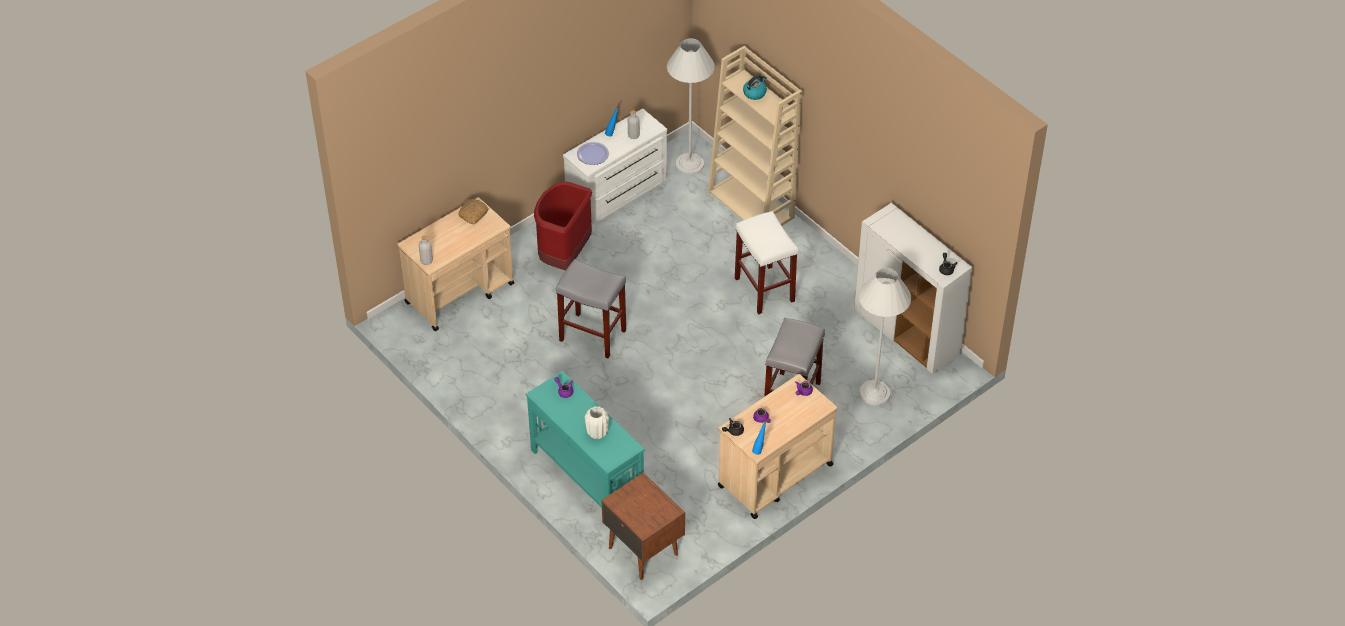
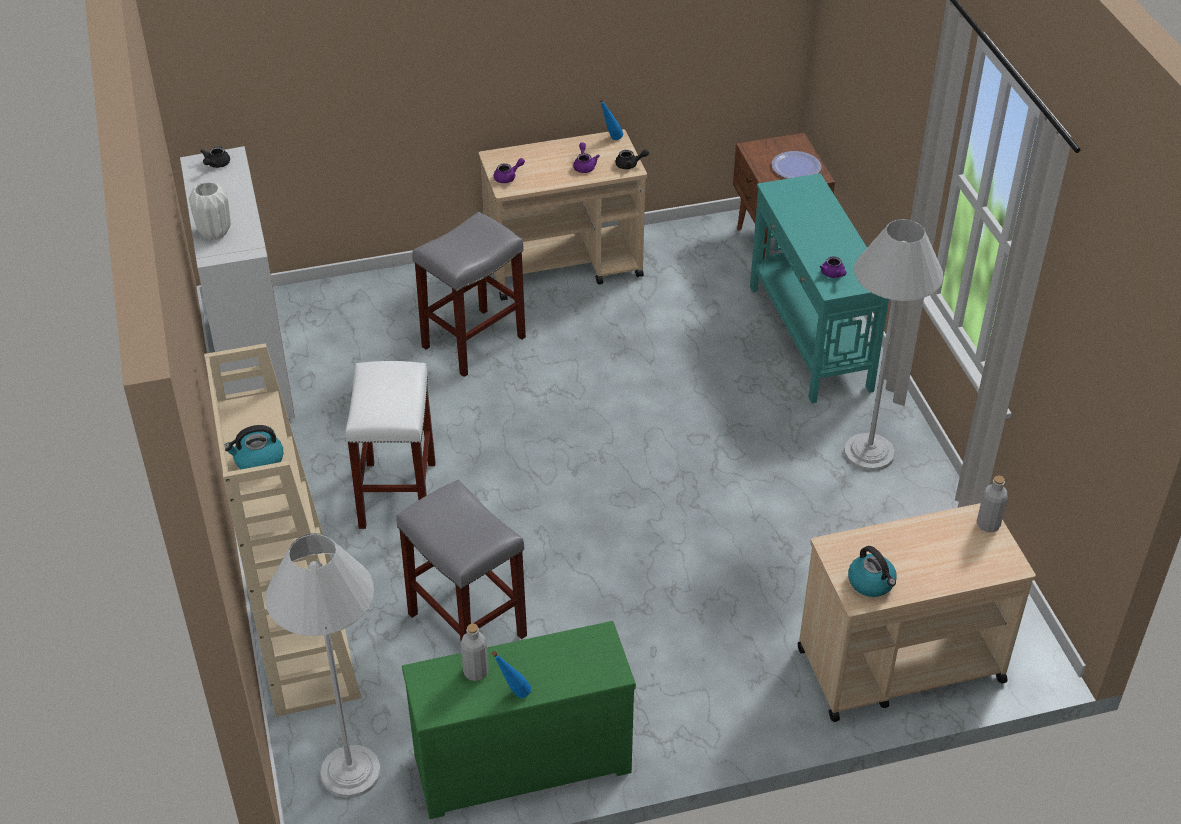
camera: 155 degrees left, 5 degrees down
(473, 214) = (871, 583): bread -> kettle
(564, 256) = (685, 669): red trash can -> none
(593, 154) = (577, 660): plate -> plate (796, 167)
(593, 335) = (704, 516): grey stool -> grey stool (465, 624)
(597, 433) = (812, 215): white vase -> white vase (215, 233)
(618, 193) = (521, 759): white dresser -> green dresser
(875, 393) = (362, 313): white floor lamp -> white floor lamp (869, 452)

